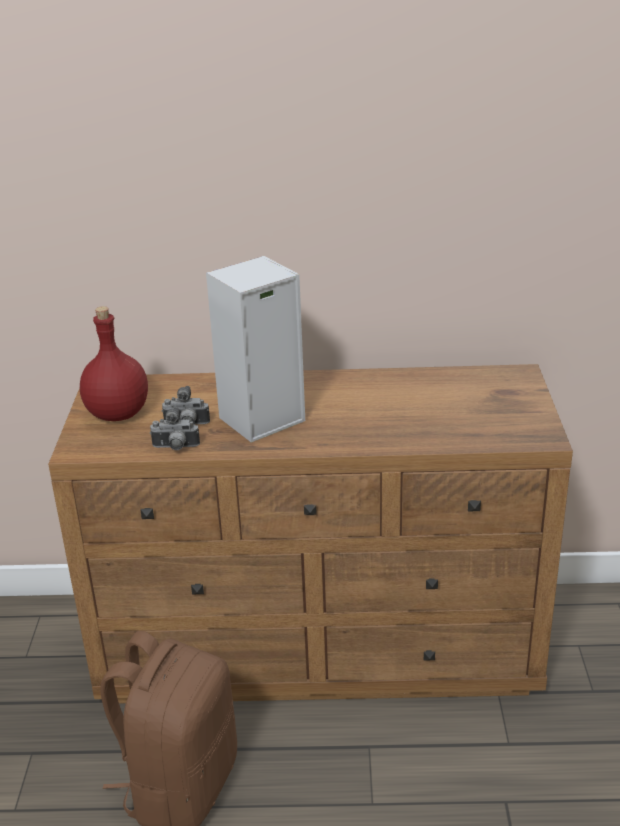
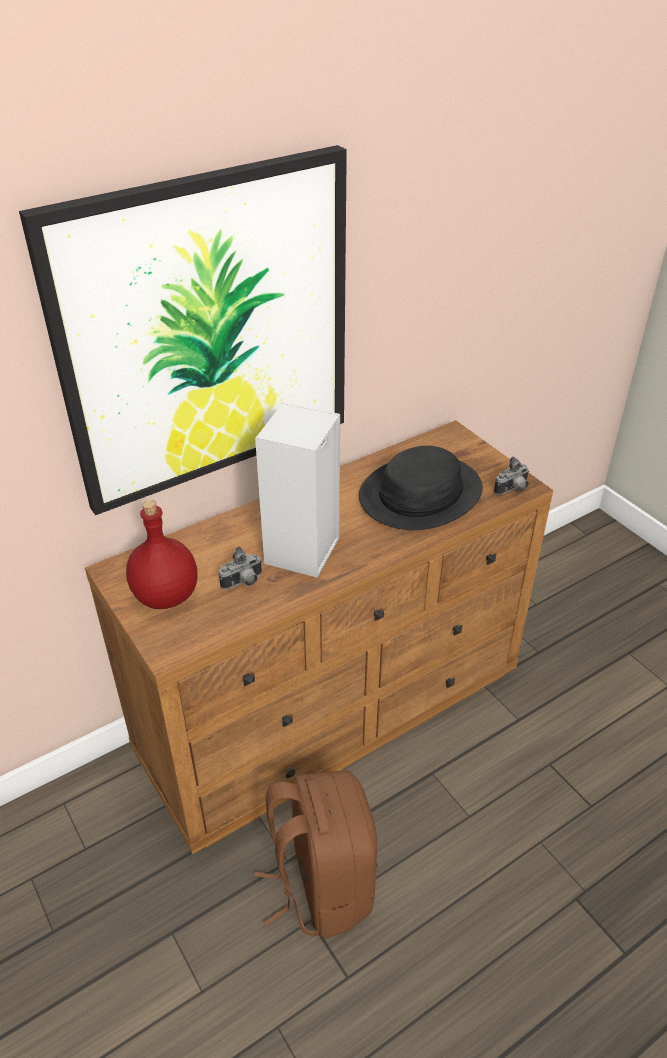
camera: 35 degrees left, 10 degrees up
(175, 448) = (258, 610): camera -> camera (512, 490)
(229, 181) = (208, 333): none -> picture
(424, 412) = (421, 494): none -> black hat

